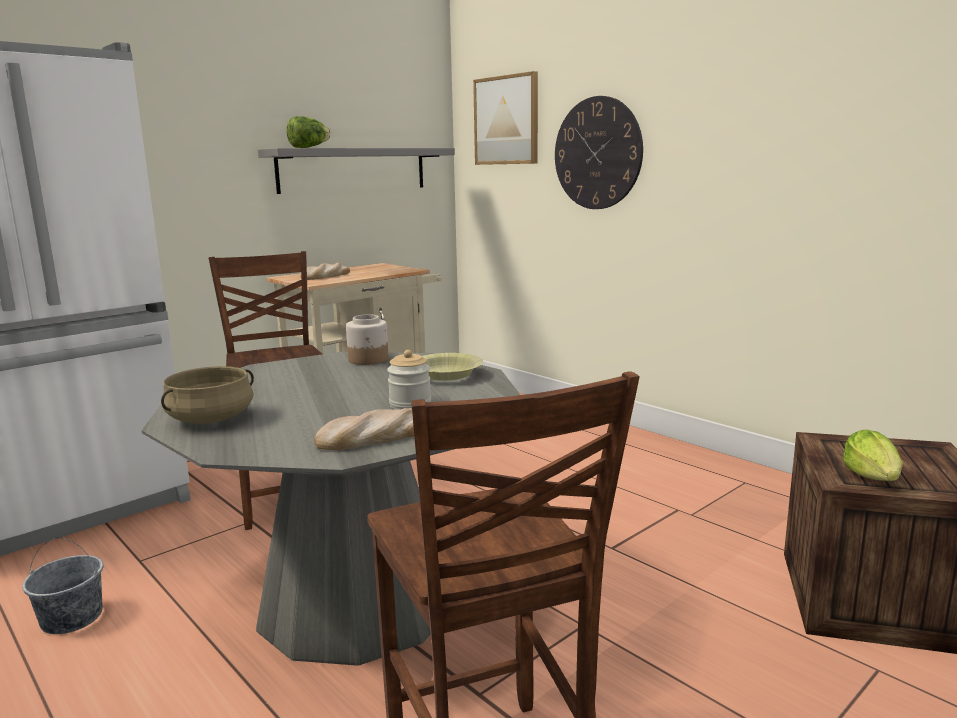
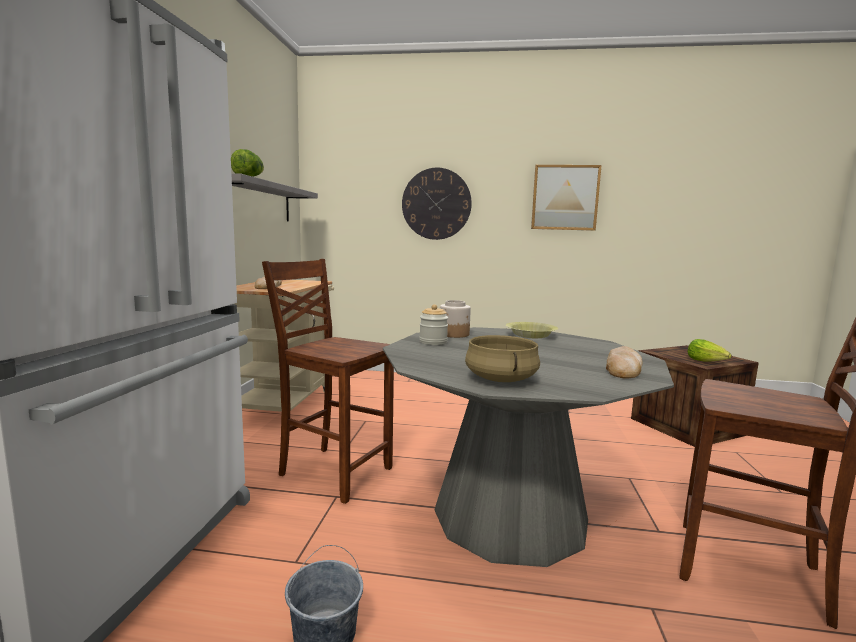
camera: 40 degrees left, 5 degrees down
(410, 405) = (573, 351): jar -> jar (433, 342)
(506, 120) = (356, 177): picture -> picture (565, 198)

